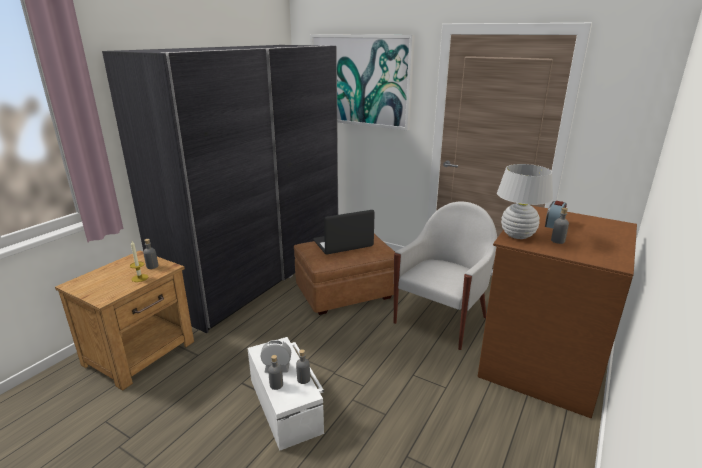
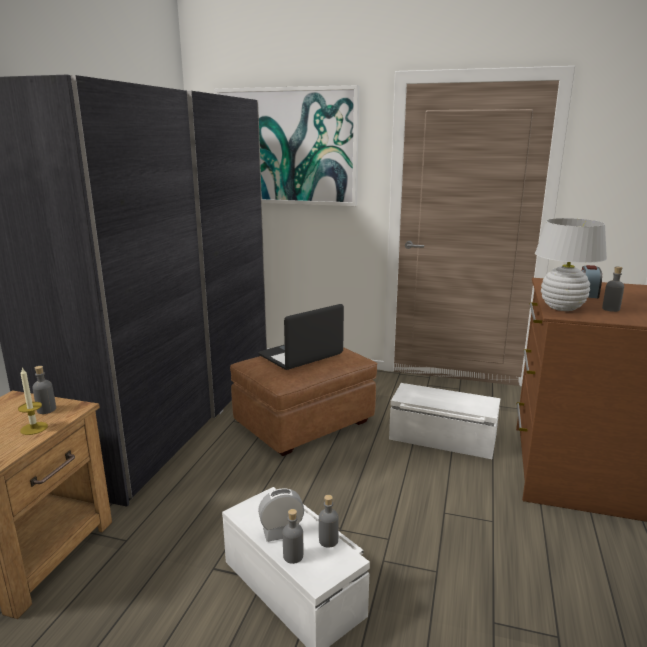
camera: 15 degrees left, 5 degrees down
(441, 319) = (442, 438): white armchair -> white storage box

